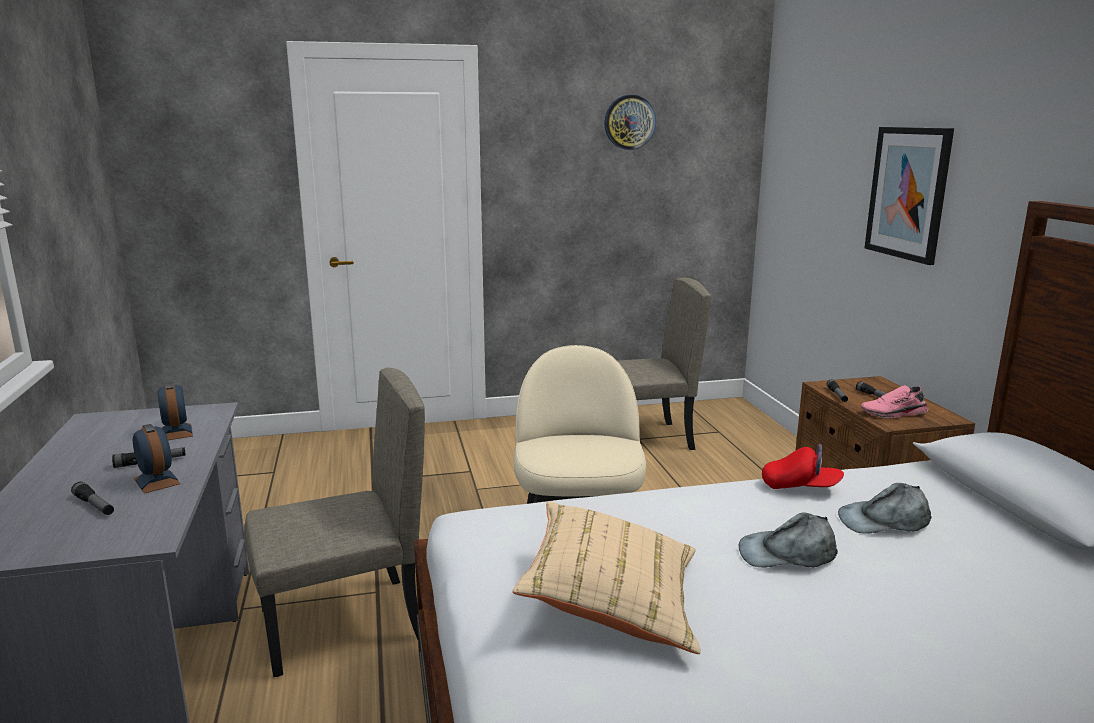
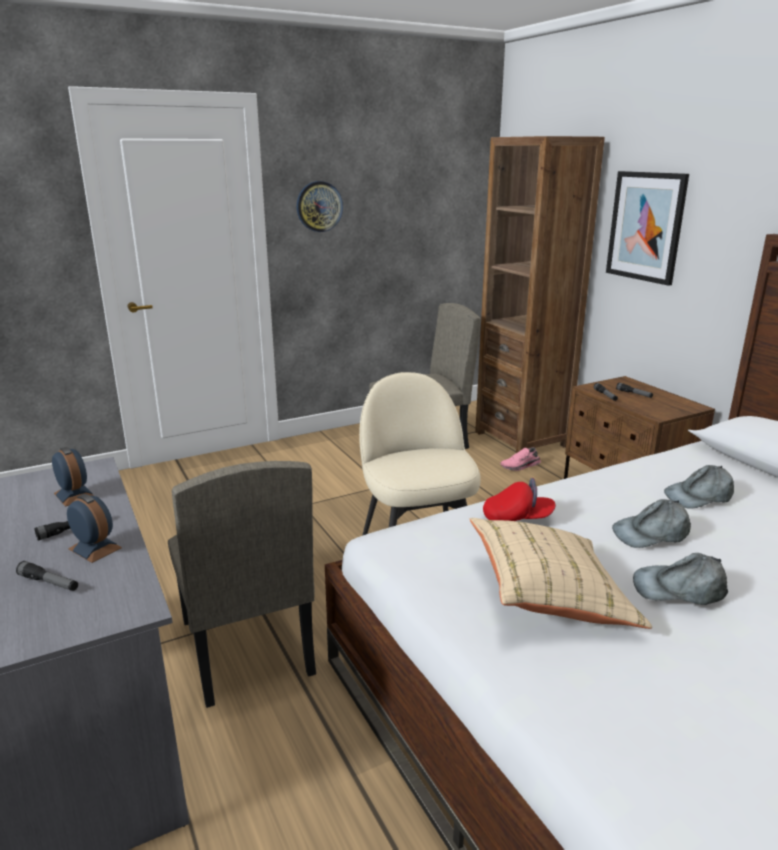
camera: 15 degrees left, 5 degrees up
(342, 624) = (245, 647): beige chair -> beige chair turned 105 degrees clockwise
(629, 122) = (391, 166): wall clock -> wall clock (319, 206)
(765, 446) = (521, 439): none -> brown bookcase
(775, 619) = (679, 588): none -> grey cap
(800, 487) = (624, 476): red cap -> red cap (517, 518)
(894, 414) = (655, 407): pink shoe -> pink shoe (520, 466)

